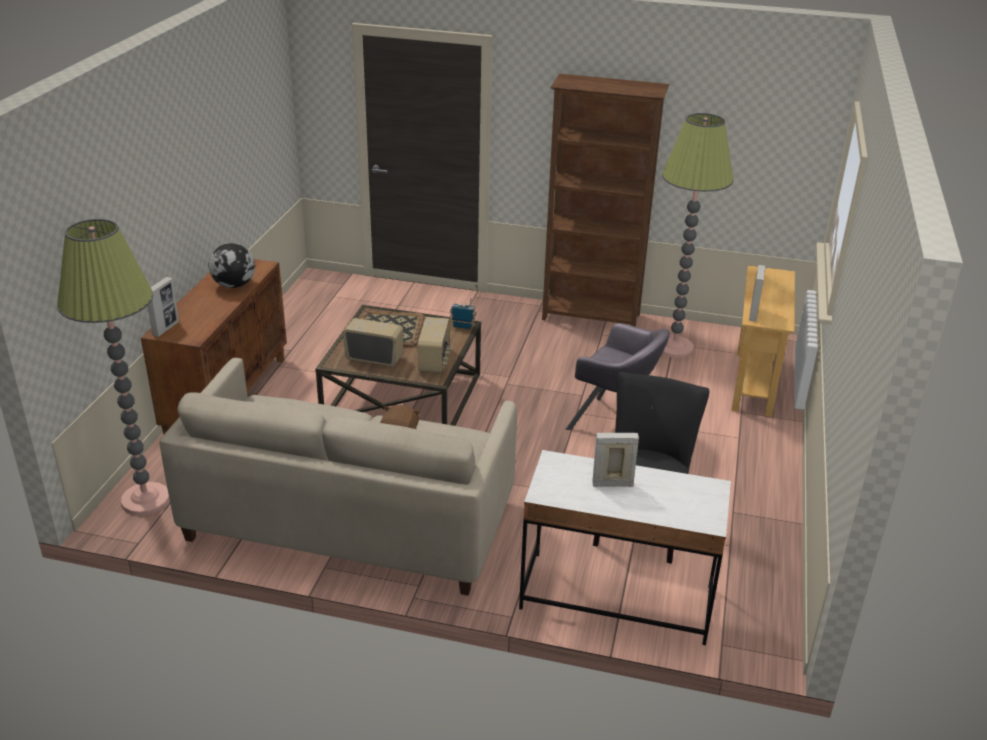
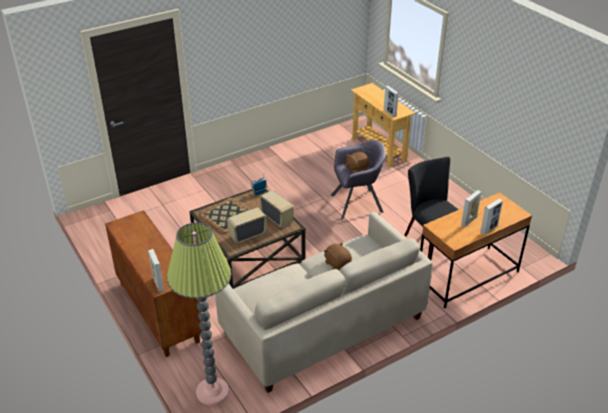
camera: 45 degrees left, 5 degrees up
(234, 285) = (146, 237): globe -> none
(591, 317) = (267, 156): brown bookcase -> none
(616, 597) = (467, 277): white desk -> brown desk
(619, 362) = (356, 168): none -> brown plush toy
(621, 510) = (488, 229): none -> picture frame
(674, 348) = (325, 151): floor lamp -> none

